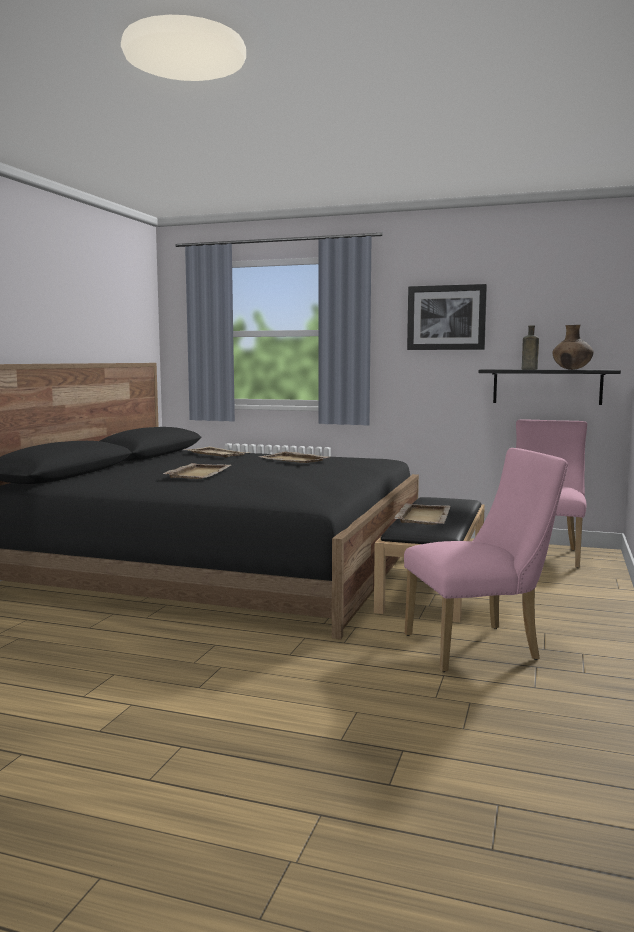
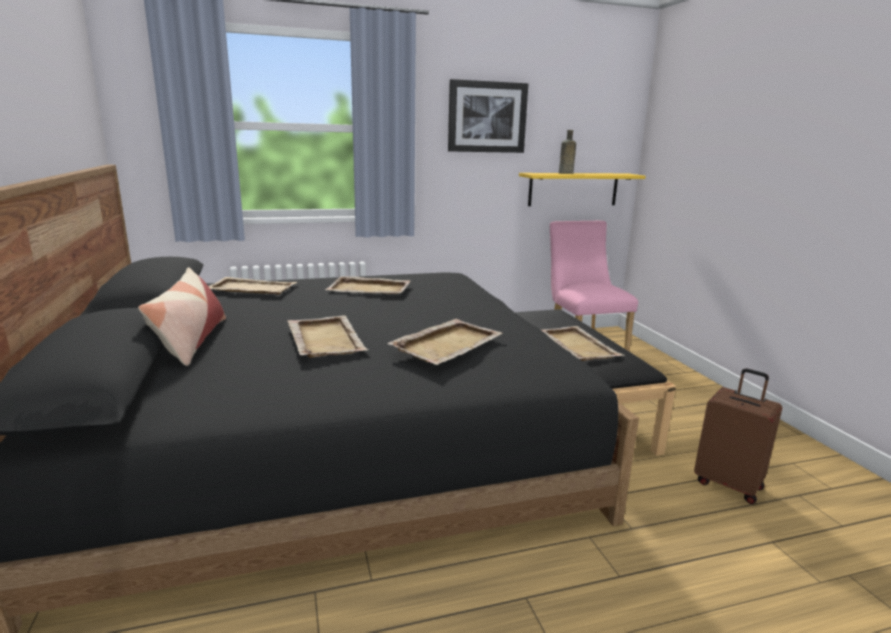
camera: 35 degrees left, 10 degrees up
(130, 468) = (191, 341): none -> pillow
(259, 480) = (447, 344): none -> beige tray
(480, 647) = (728, 484): pink chair -> brown suitcase
(547, 386) = (573, 189): black shelf -> yellow shelf
(572, 369) = (602, 174): brown vase -> none

